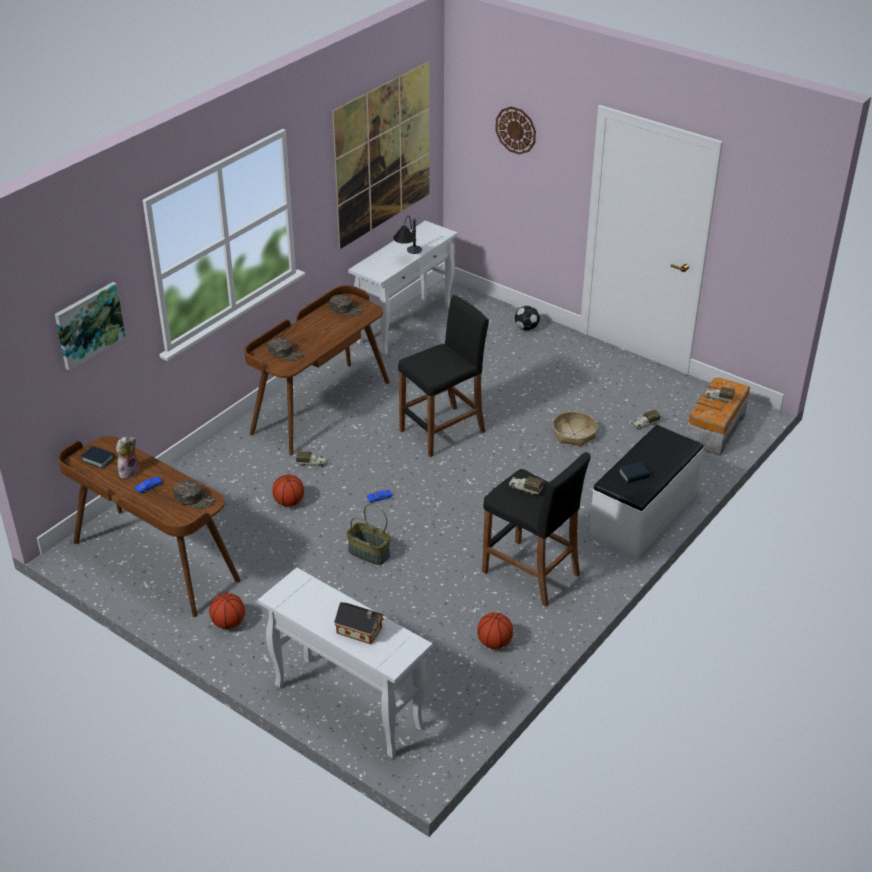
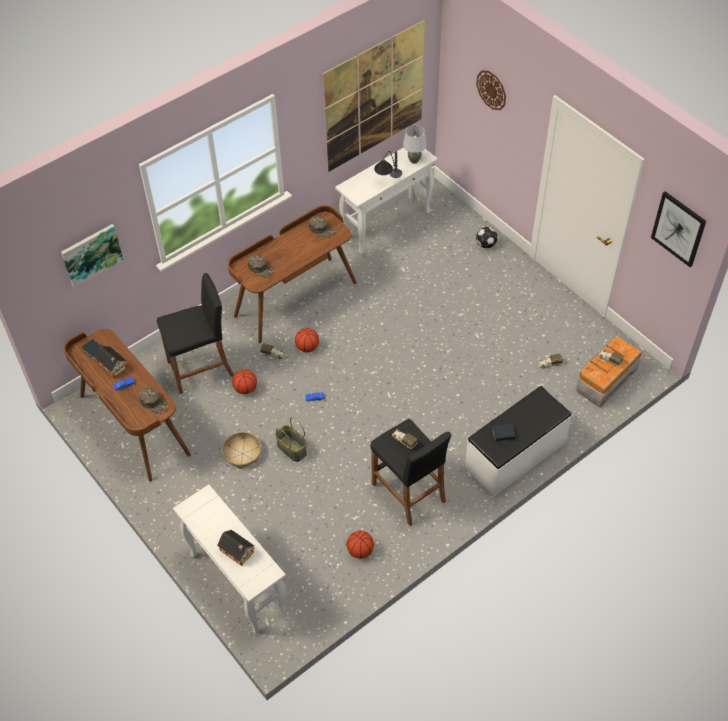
camera: 15 degrees right, 15 degrees up
(128, 471) = (113, 366): plush toy -> toy house
(229, 623) = (172, 492): basketball -> basketball (307, 347)
(431, 237) = (414, 160): none -> grey table lamp
(443, 431) = (384, 341): black stool -> black stool (201, 369)
(574, 434) = (488, 363): basket -> basket (242, 453)
(776, 213) = (678, 228): none -> picture

